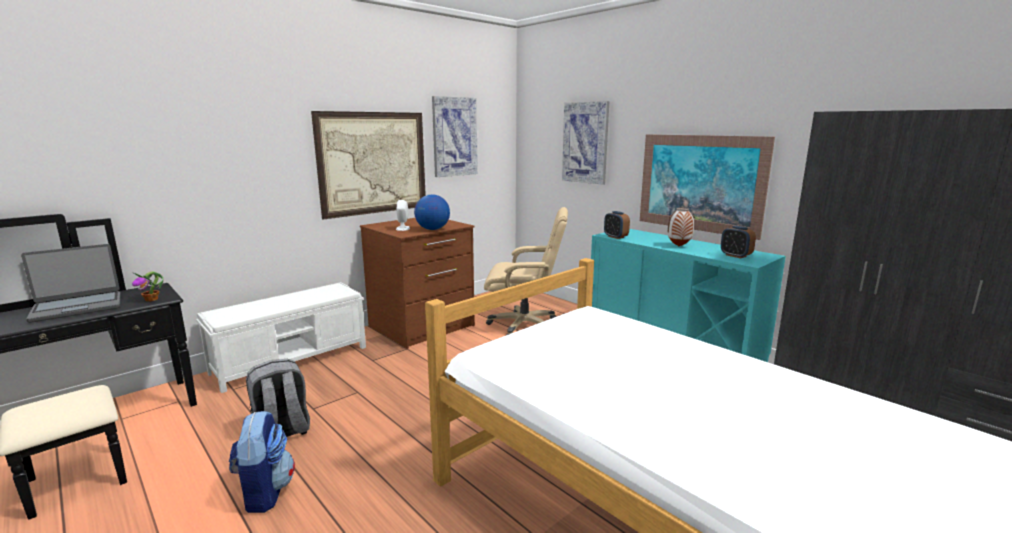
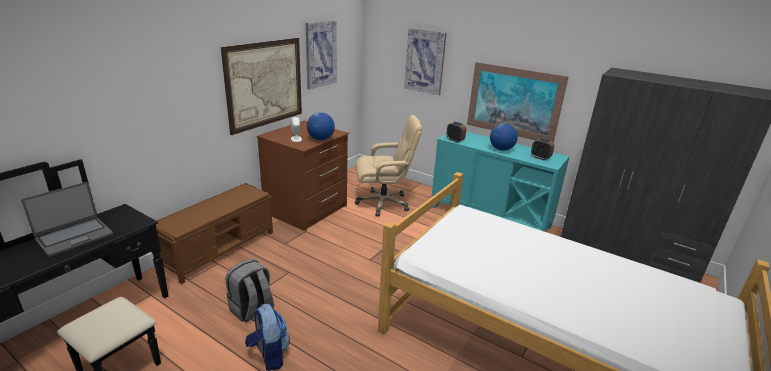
camera: 15 degrees left, 10 degrees up
(152, 299) = (132, 223): potted plant -> none
(292, 359) = (220, 249): white bench -> brown bench
(678, 246) = (501, 149): vase -> globe

